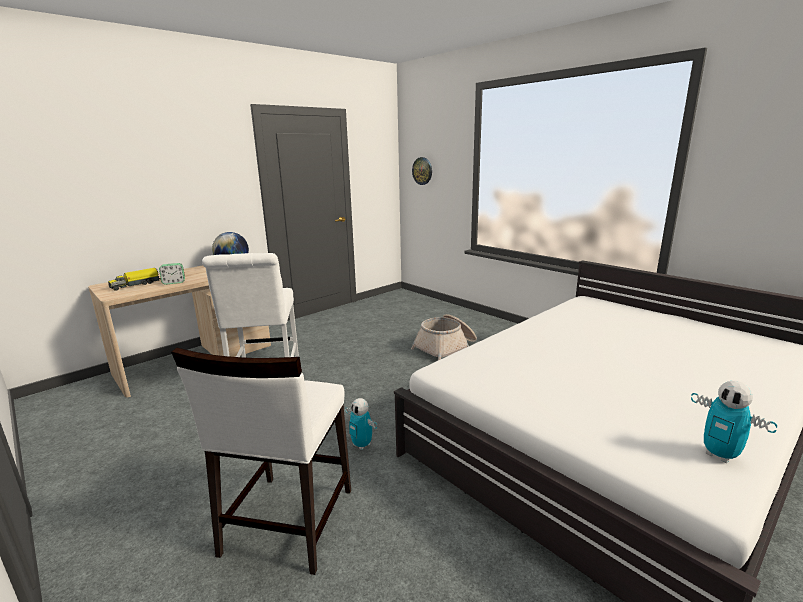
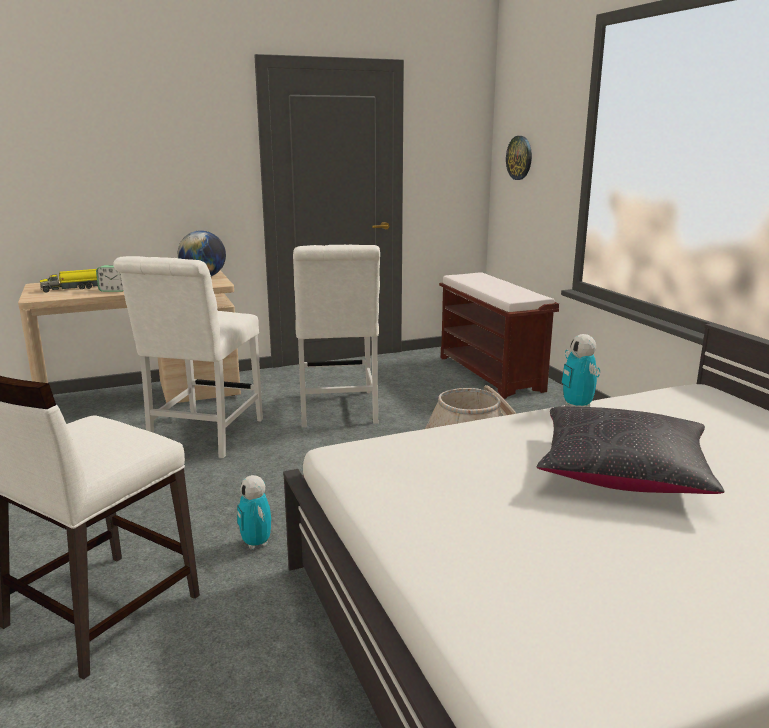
camera: 20 degrees right, 0 degrees up
(345, 346) = (337, 411): none -> white chair
(422, 307) = (491, 374): none -> brown bench
(600, 351) = (622, 471): none -> black pillow
(720, 455) = (634, 661): toy robot -> toy robot (577, 406)

